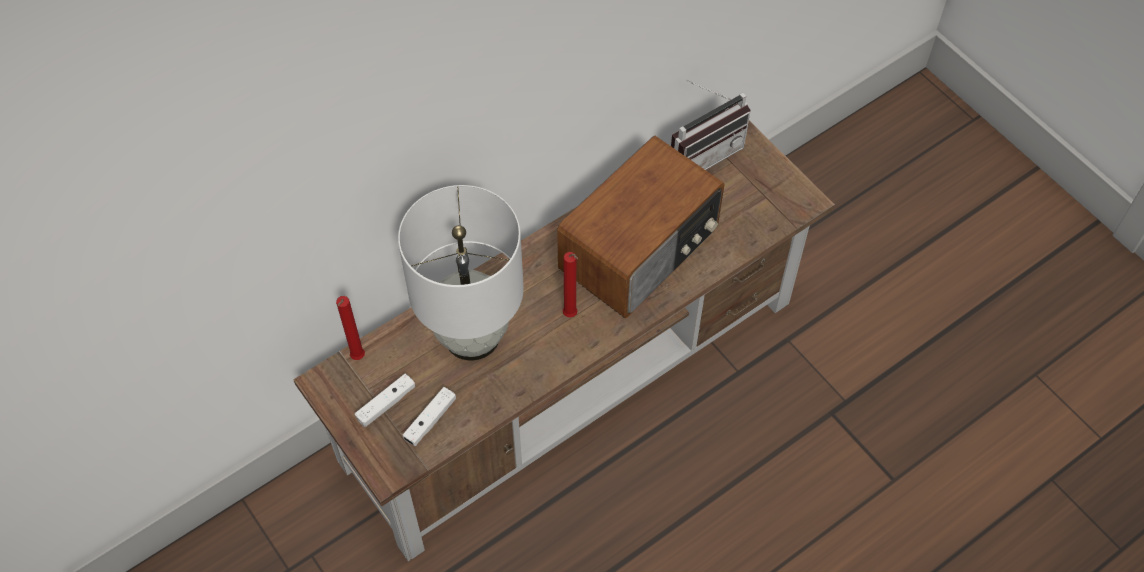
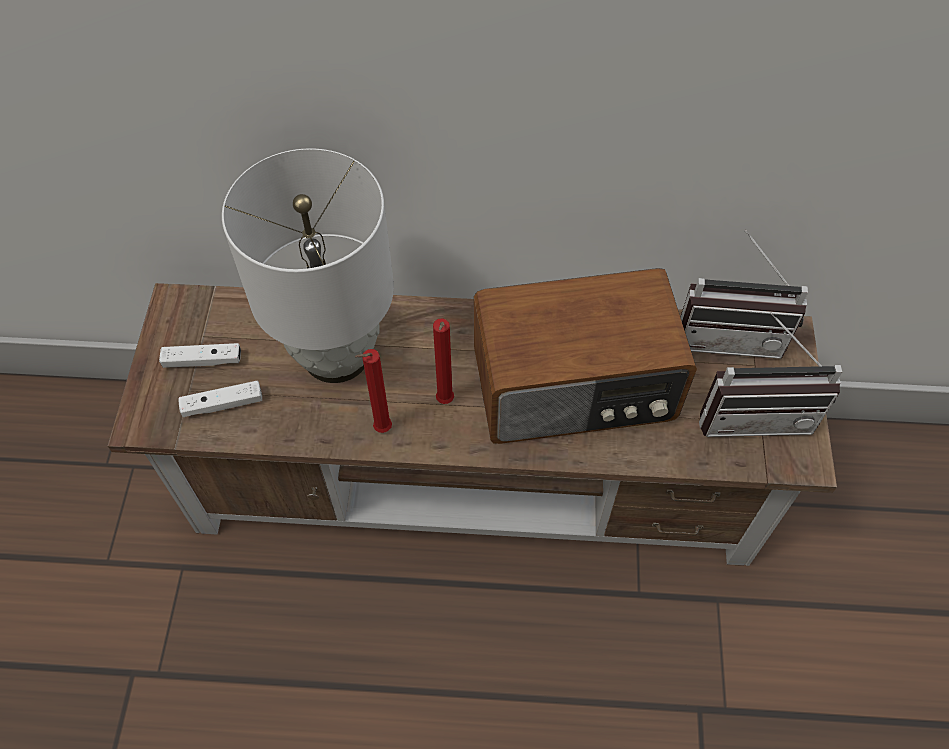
camera: 40 degrees right, 0 degrees up
(357, 358) = (221, 303): red candle -> red candle (380, 430)
(756, 192) = (754, 412): none -> radio

